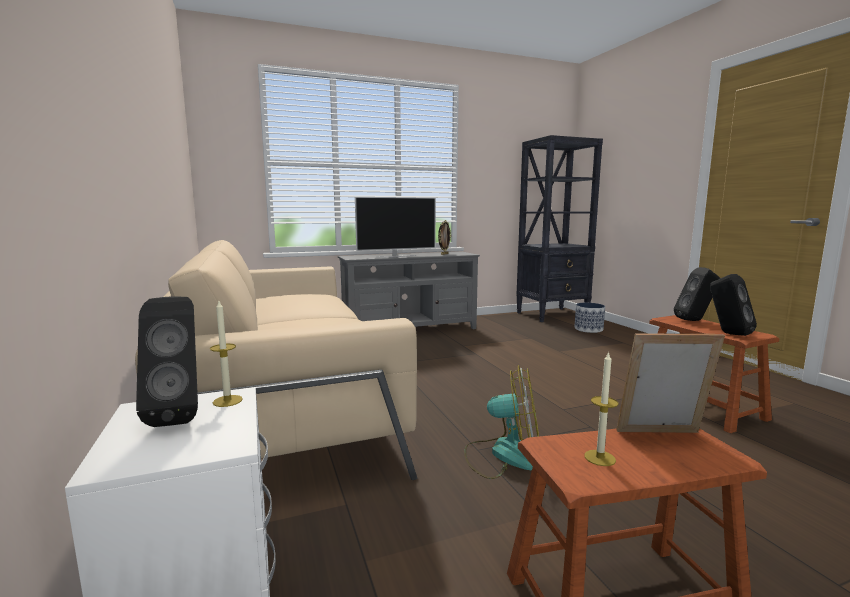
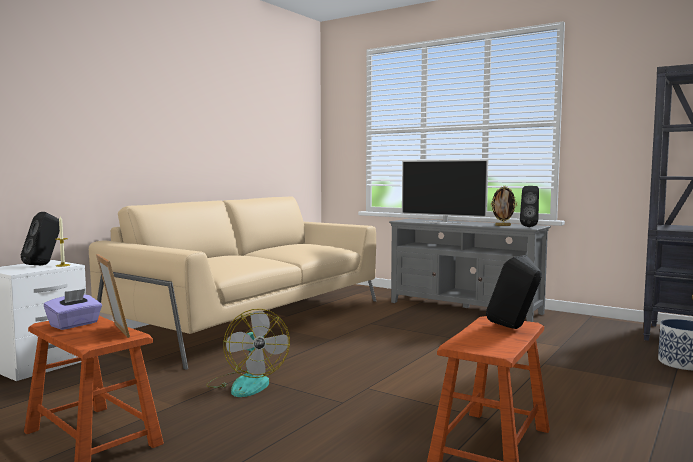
camera: 55 degrees right, 5 degrees down
(600, 458) = (74, 324): candle -> purple tissue box
(728, 333) = (468, 340): black speaker -> black speaker (529, 226)

